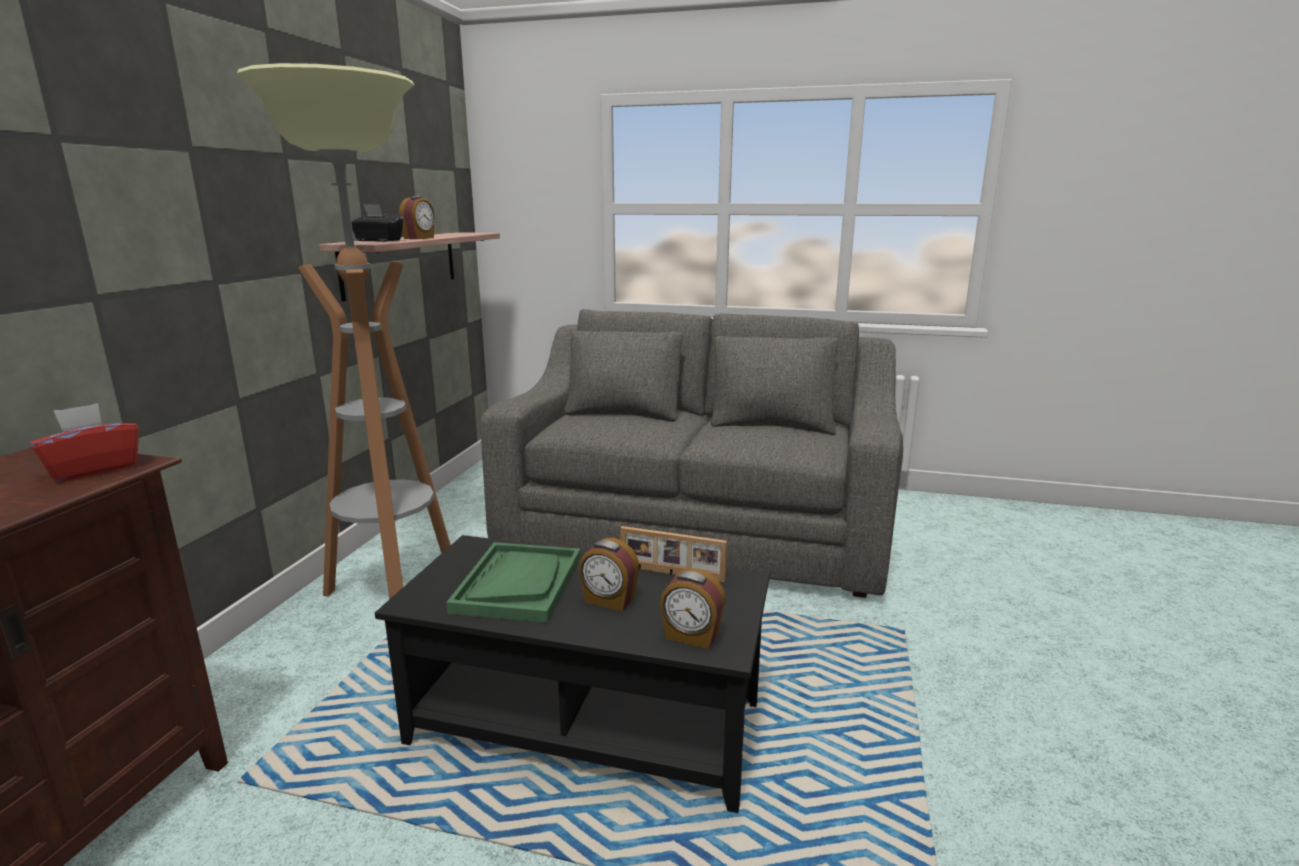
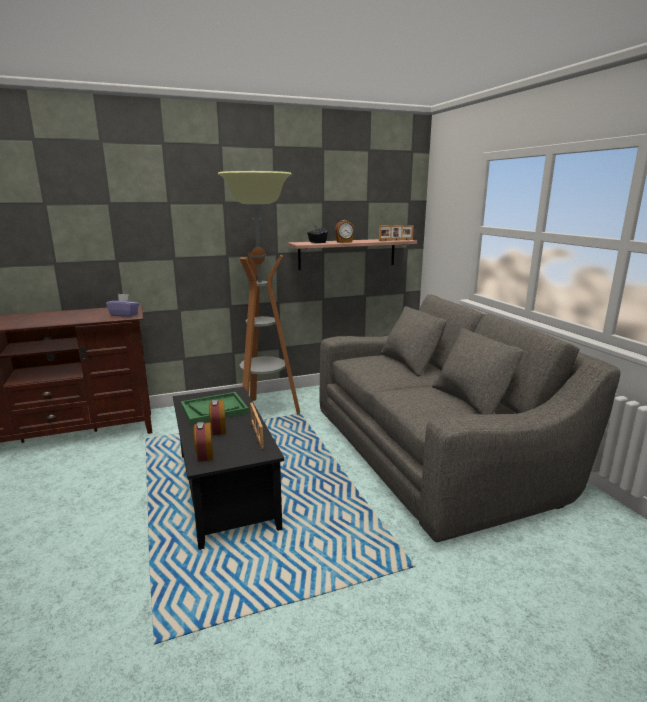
camera: 55 degrees right, 0 degrees up
(93, 469) = (124, 315): red tissue box -> purple tissue box
(472, 233) = (396, 240): none -> picture frame

